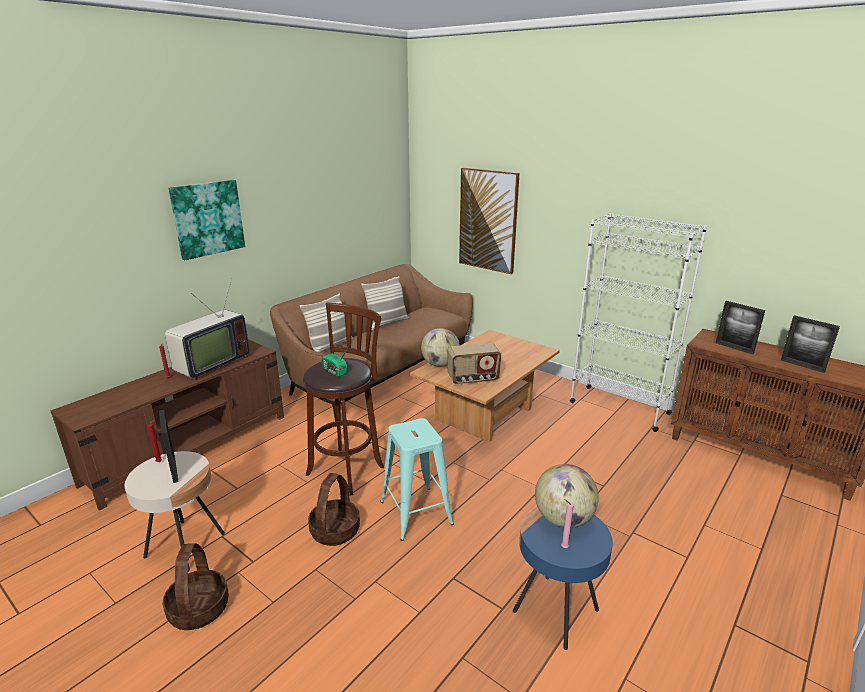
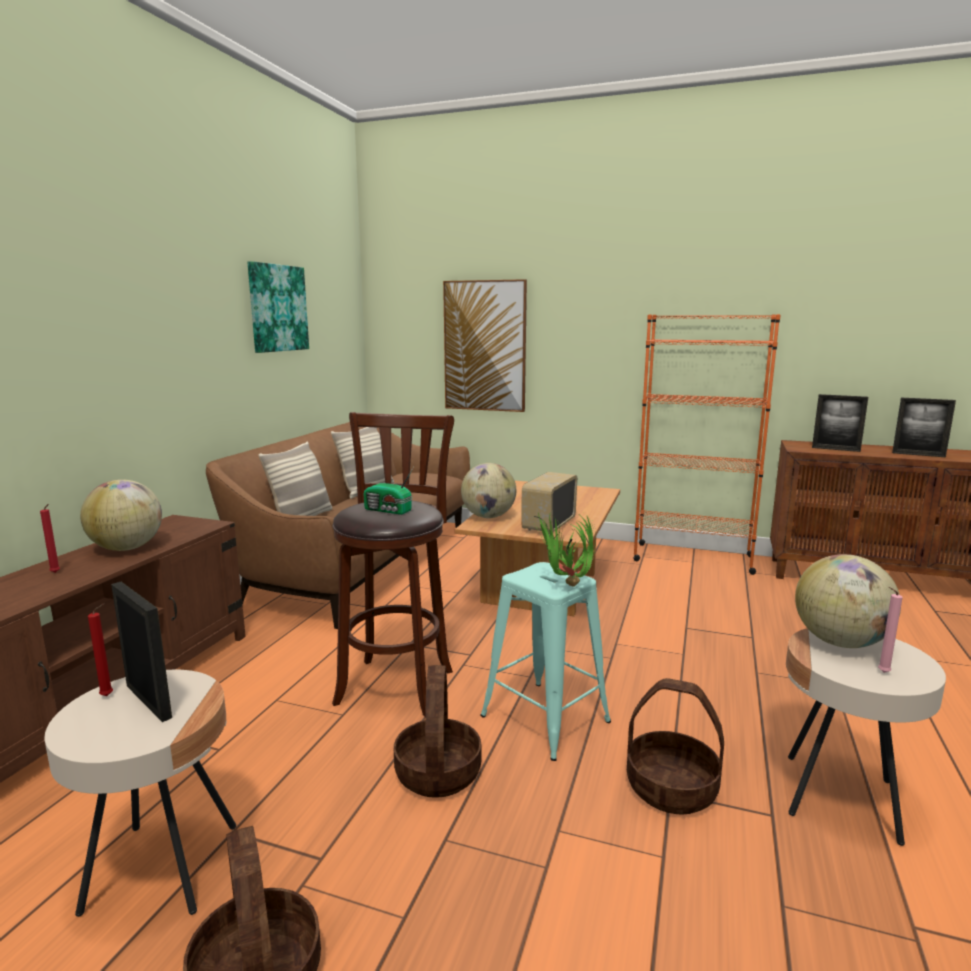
camera: 20 degrees left, 10 degrees down
(207, 218) = (112, 306): picture -> picture (277, 308)
(209, 365) = (127, 548): television -> globe
(417, 443) = (565, 587): none -> potted plant
(455, 575) = (670, 788): none -> basket
(473, 379) = (548, 525): radio -> radio turned 150 degrees clockwise
(555, 611) = (840, 797): blue side table -> beige side table
(618, 408) = (692, 558): white bookcase -> orange bookcase

